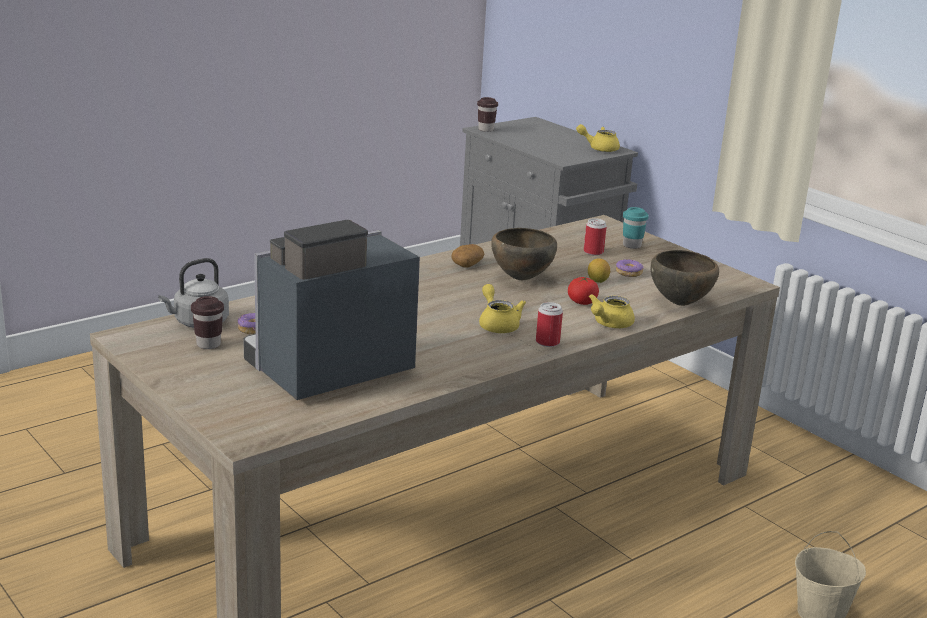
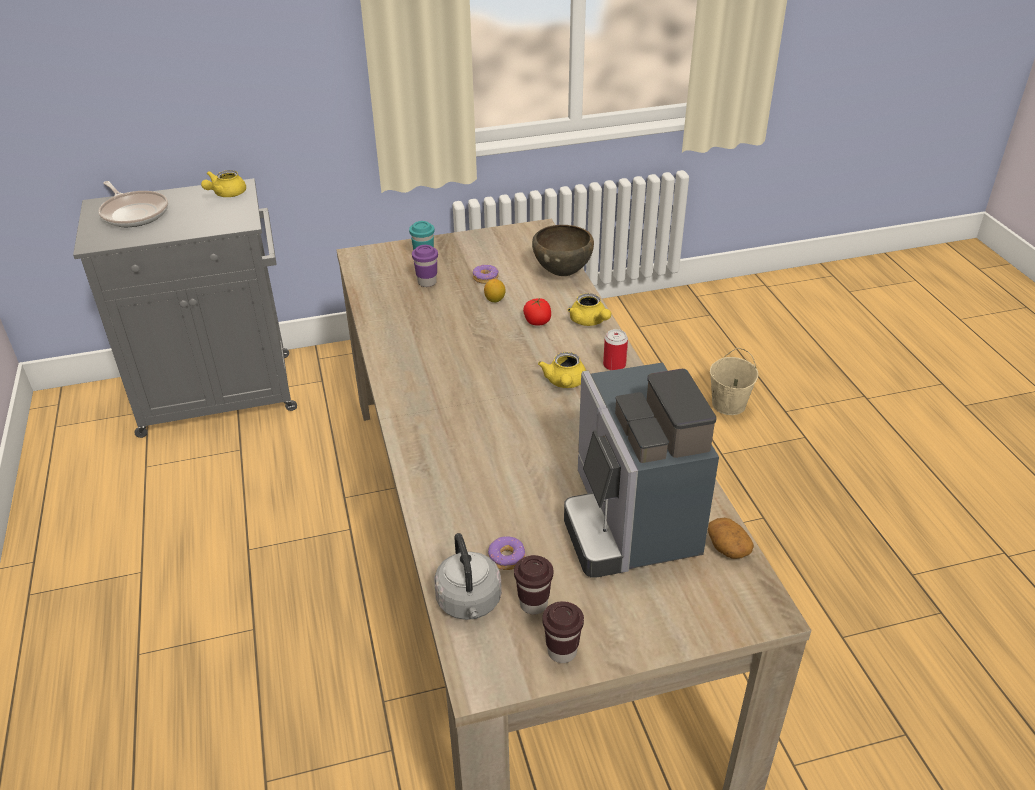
camera: 65 degrees left, 15 degrees up
(467, 264) = (412, 364): potato -> potato (727, 547)
(486, 129) = (97, 241): brown cup -> brown cup (562, 651)
(497, 324) = (565, 383): yellow teapot -> yellow teapot turned 90 degrees counterclockwise
(520, 279) = (466, 341): brown bowl -> none
(536, 131) = (134, 213): none -> frying pan
(593, 252) = (427, 282): can -> purple cup

